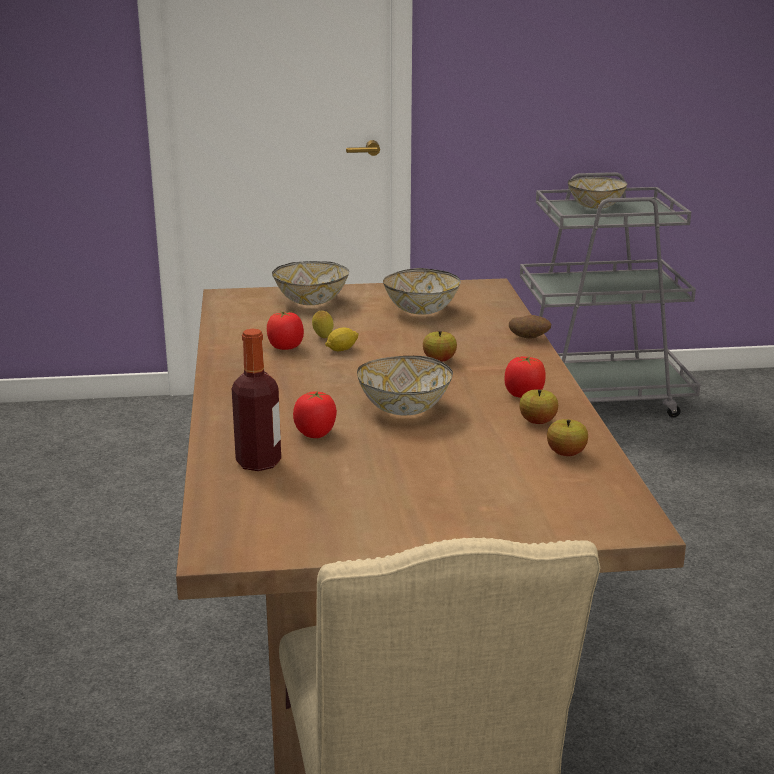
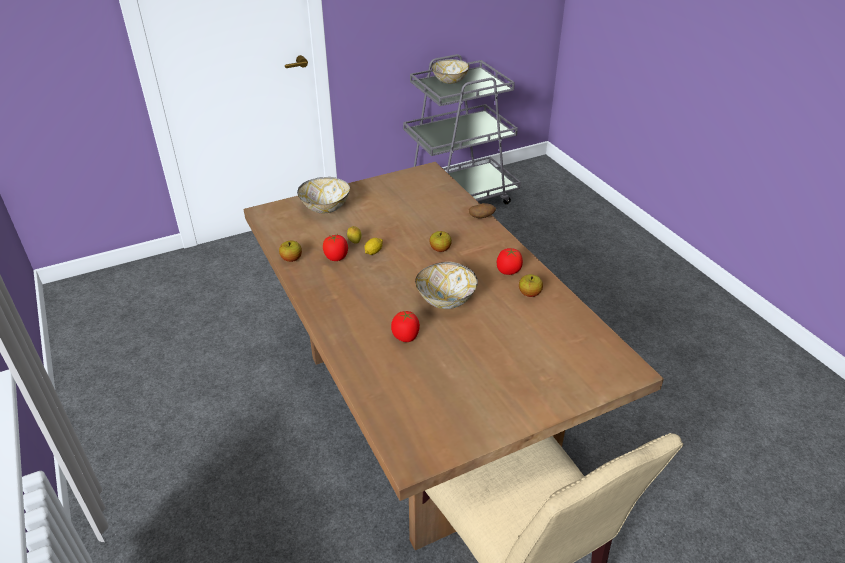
camera: 20 degrees left, 15 degrees up
(258, 462) = (387, 373): bottle -> none
(421, 310) = (401, 203): bowl -> none
(566, 453) = (561, 318): apple -> apple (291, 259)

